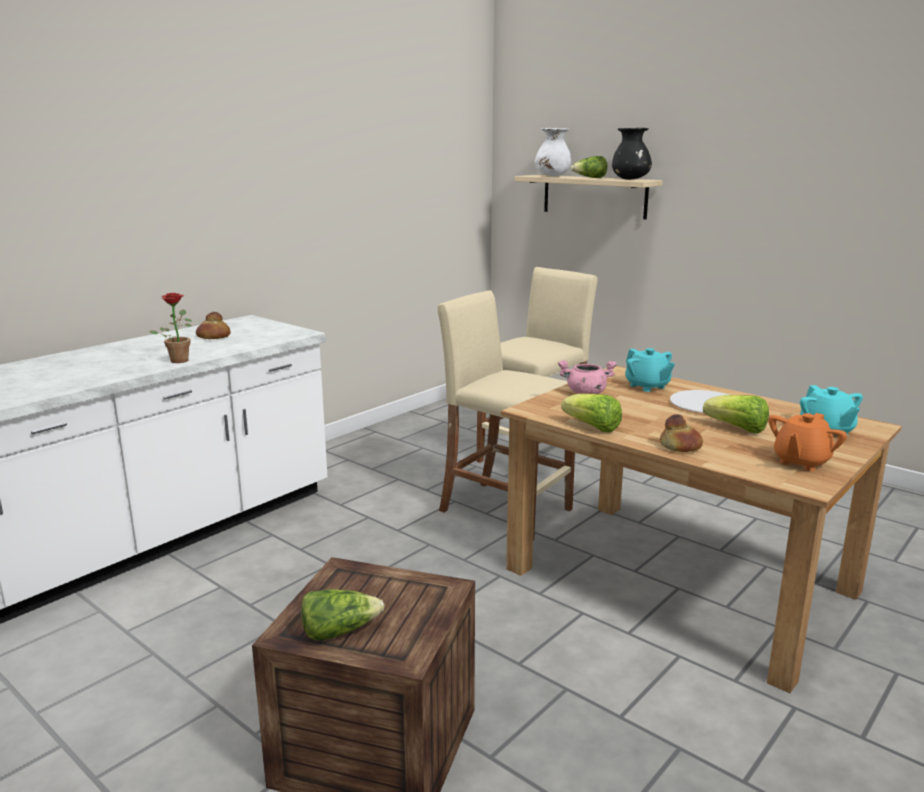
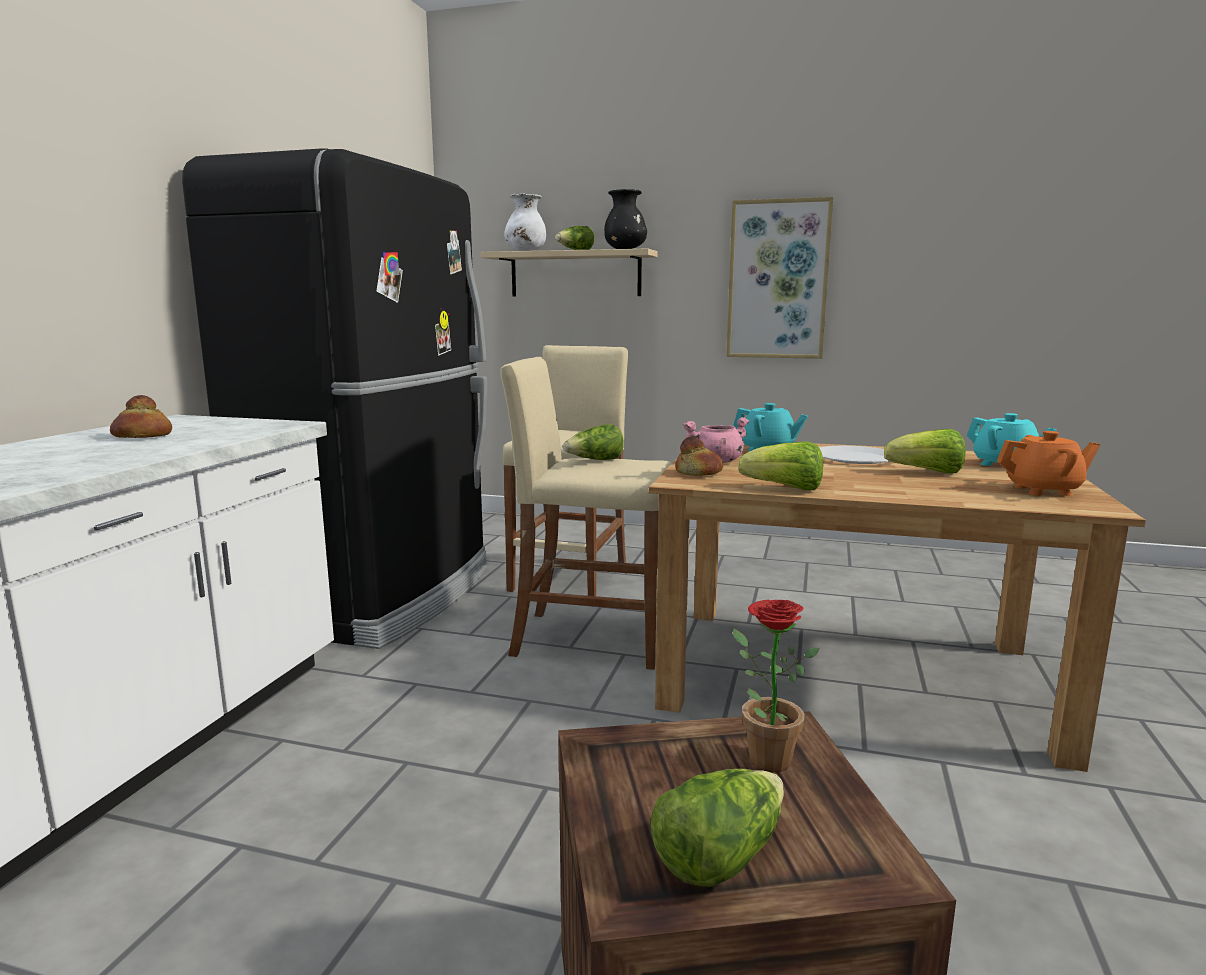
camera: 25 degrees left, 5 degrees down
(179, 359) = (111, 462): potted plant -> potted plant (761, 756)
(388, 449) = (380, 596): none -> black fridge
(513, 377) = (595, 461): none -> lettuce
(680, 447) = (909, 493): bread -> bread (698, 473)
(766, 214) = (778, 280): none -> picture
(801, 462) = (1043, 490): orange teapot -> orange teapot turned 105 degrees counterclockwise

